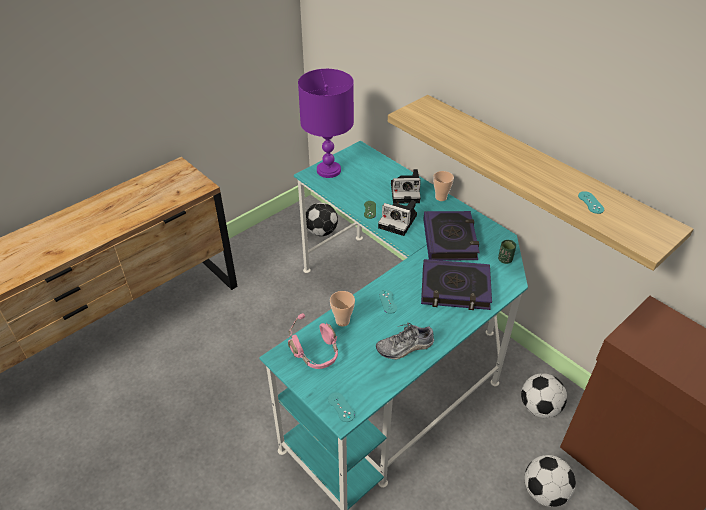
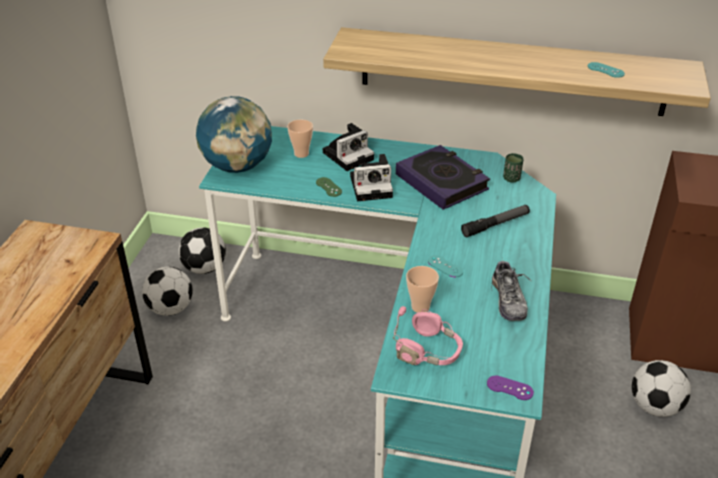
camera: 35 degrees left, 5 degrees down
(328, 171) = (237, 166): purple table lamp -> globe
(341, 407) = (510, 388): turquoise game controller -> purple game controller
(405, 347) = (508, 300): shoe -> shoe turned 45 degrees counterclockwise
(441, 197) = (390, 146): cup -> cup (301, 154)
(455, 289) = (495, 225): book -> flashlight
(539, 407) = (584, 334): football -> football (171, 308)

